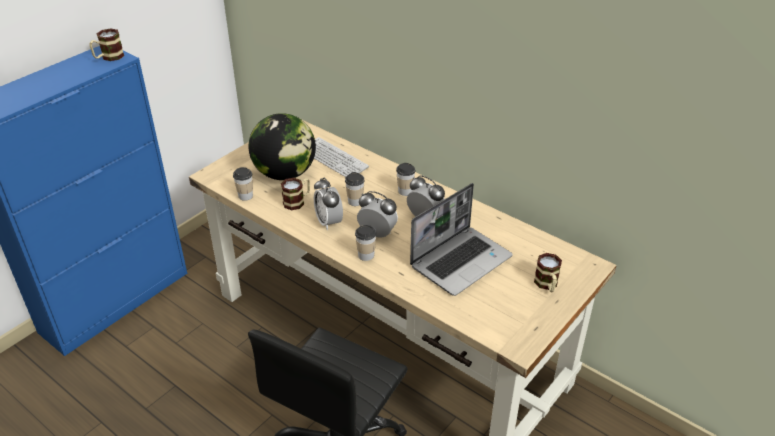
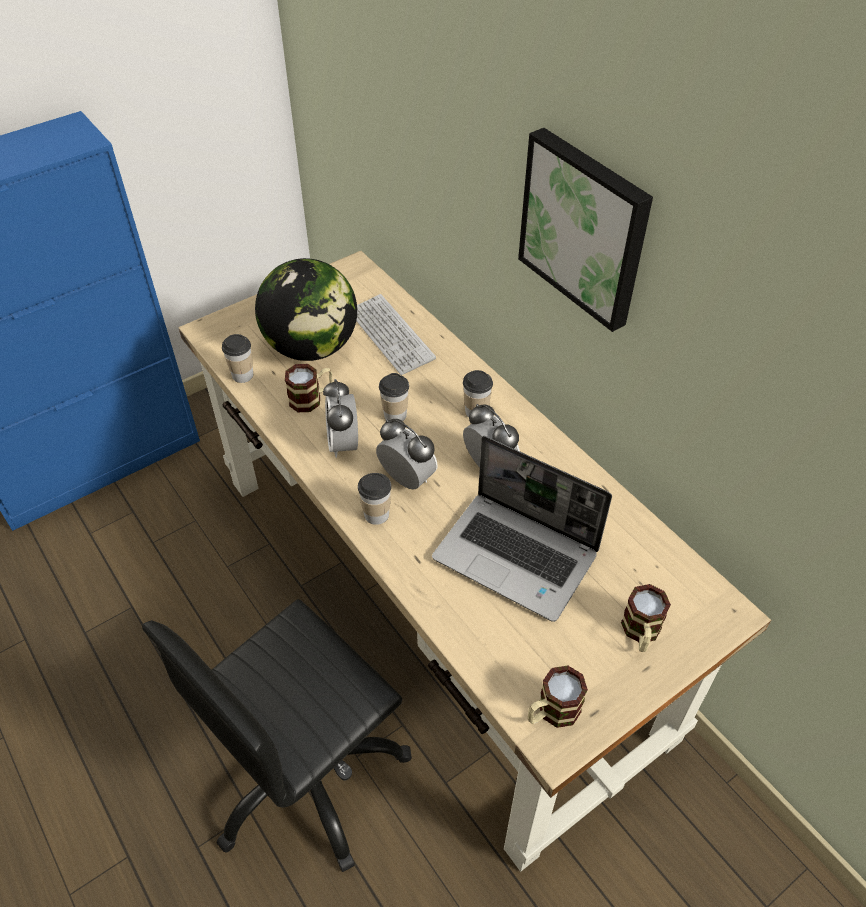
camera: 15 degrees right, 10 degrees up
(108, 57) = (70, 137): mug -> mug (551, 712)
(461, 261) = (517, 556): laptop -> laptop turned 60 degrees clockwise
(464, 58) = (585, 228): none -> picture

